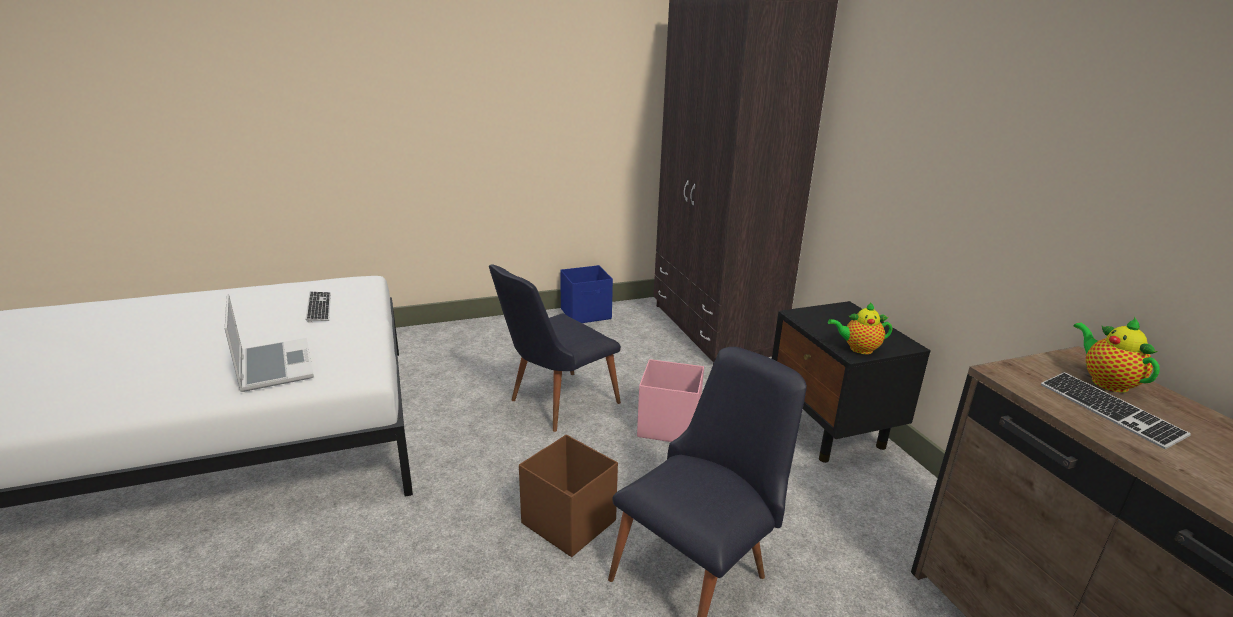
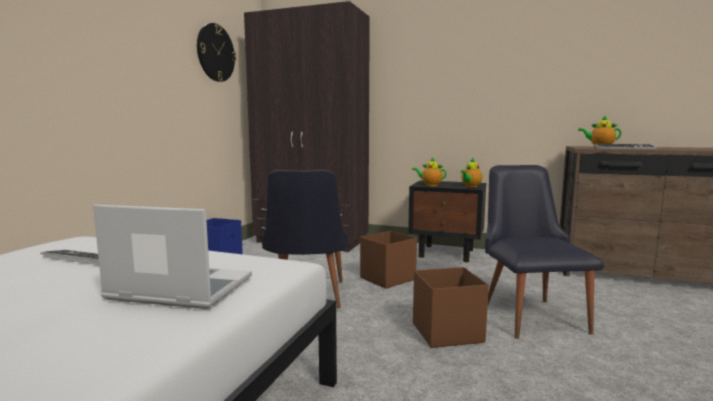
camera: 50 degrees left, 15 degrees down
(626, 59) = (215, 53): none -> wall clock
(668, 426) = (387, 279): pink storage box -> brown storage box
(812, 320) = (430, 185): none -> teapot

